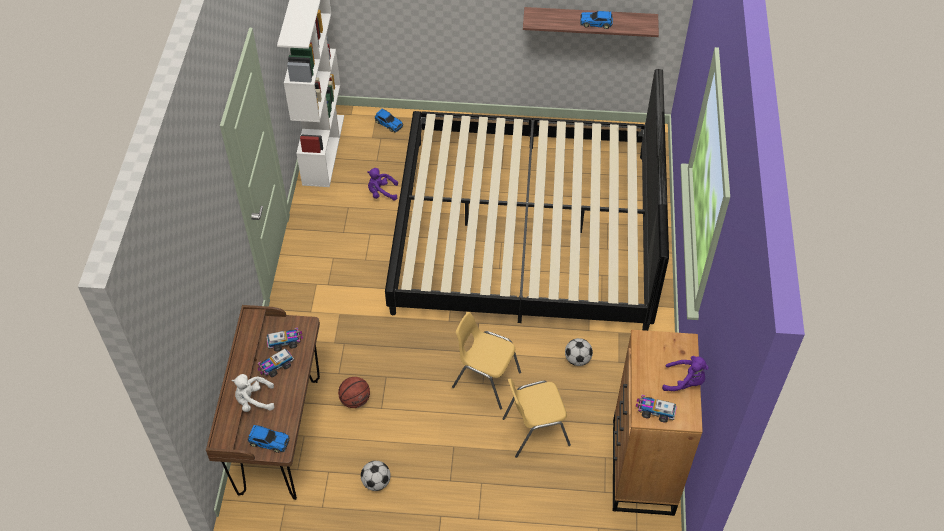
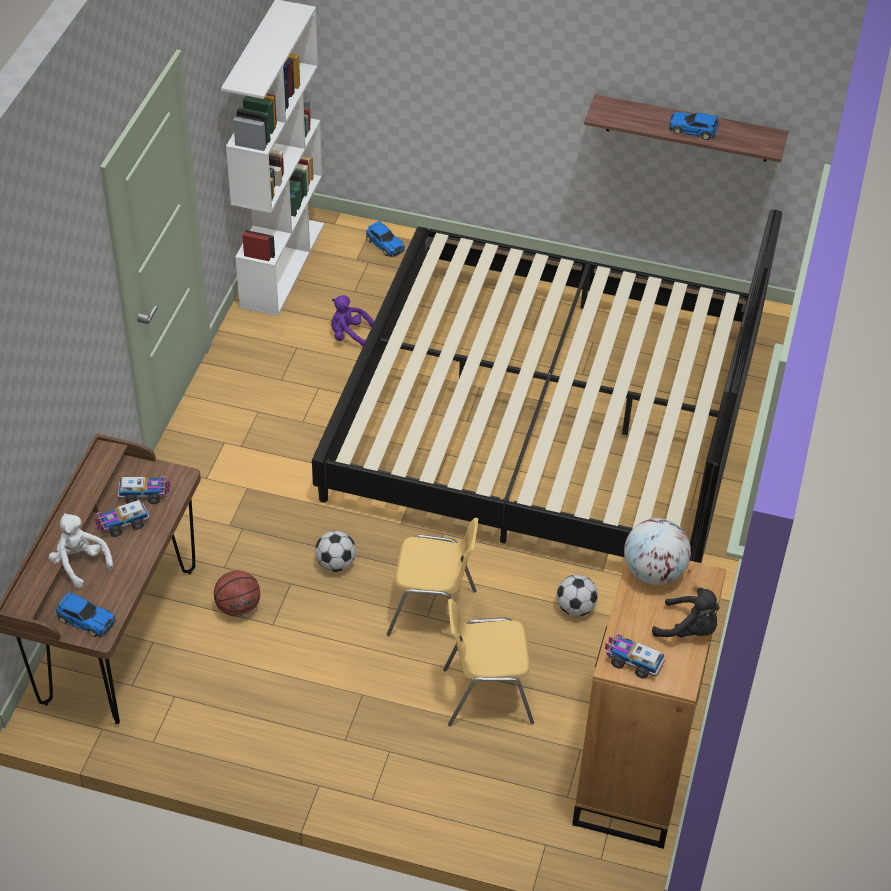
camera: 10 degrees right, 5 degrees down
(254, 400) = (80, 563): white plush toy -> white plush toy turned 45 degrees clockwise
(376, 482) = (239, 722): football -> football (335, 563)
(485, 380) = (433, 612): yellow chair -> yellow chair turned 150 degrees clockwise
(651, 345) = (653, 572): none -> globe
(685, 382) = (689, 629): purple plush toy -> black plush toy

